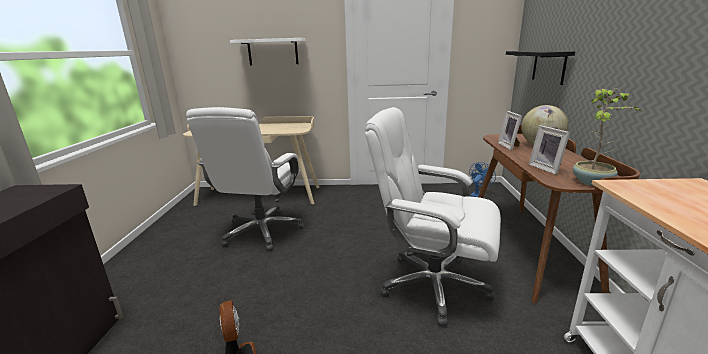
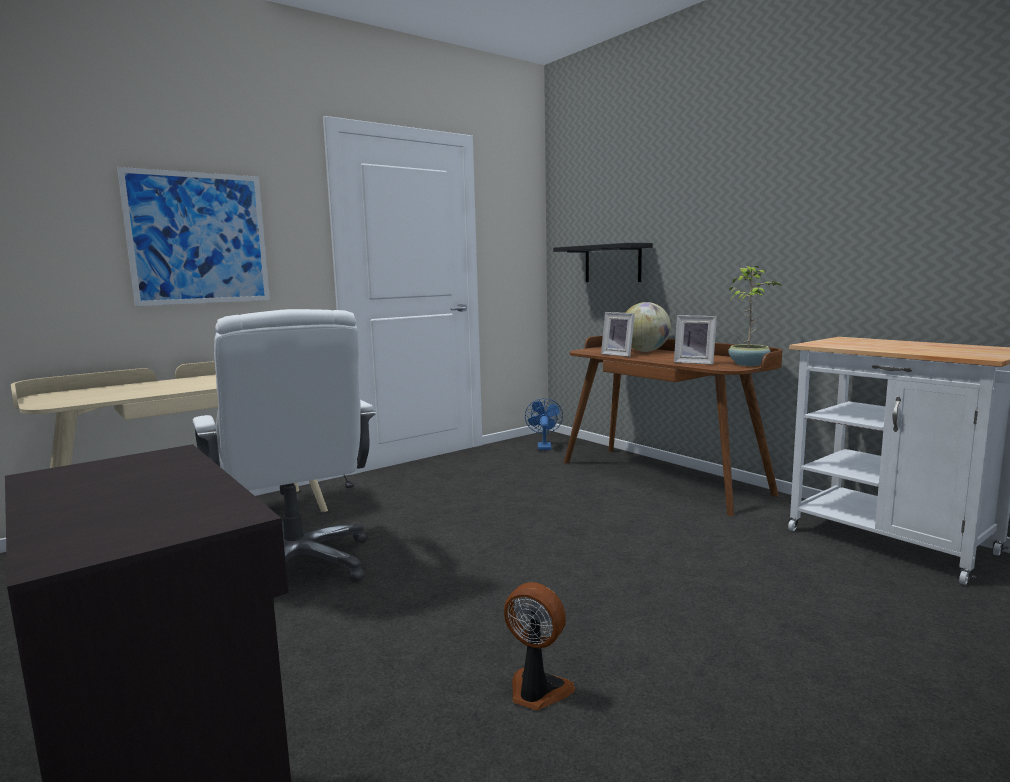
camera: 40 degrees left, 10 degrees down
(273, 52) = (198, 238): white shelf -> picture
(432, 286) = (631, 536): white office chair -> none

